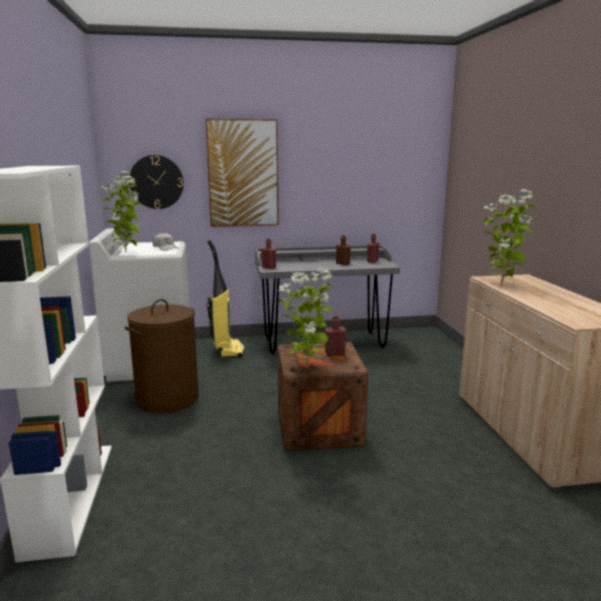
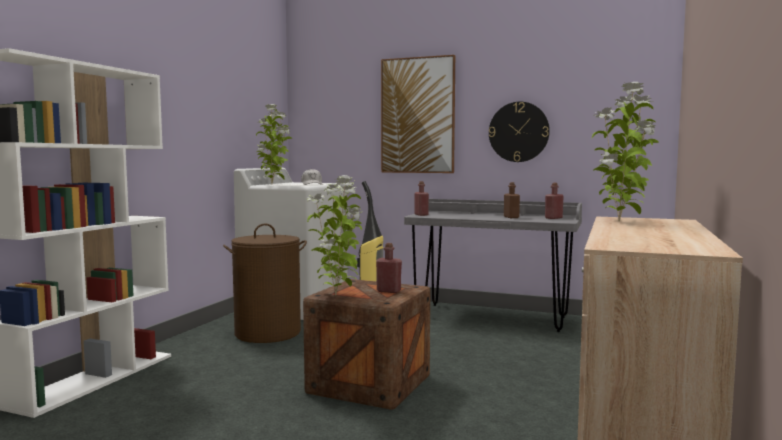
camera: 30 degrees right, 10 degrees down
(156, 182) = (334, 125): wall clock -> wall clock (518, 132)

